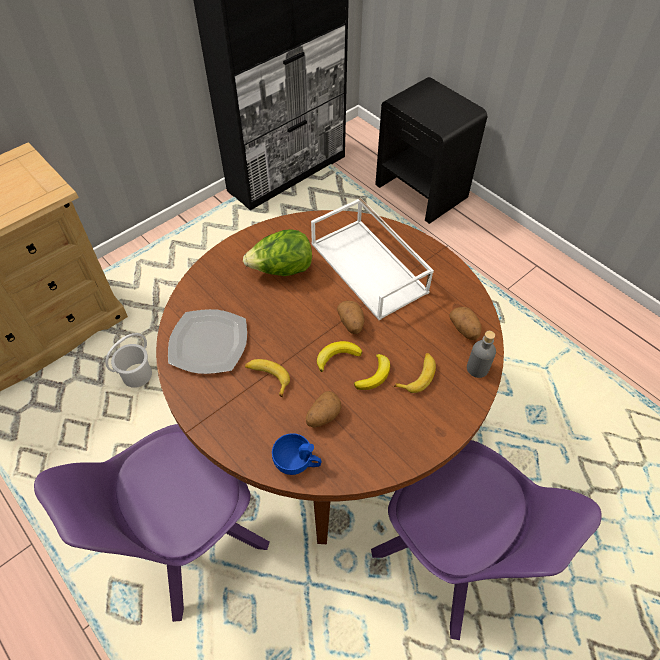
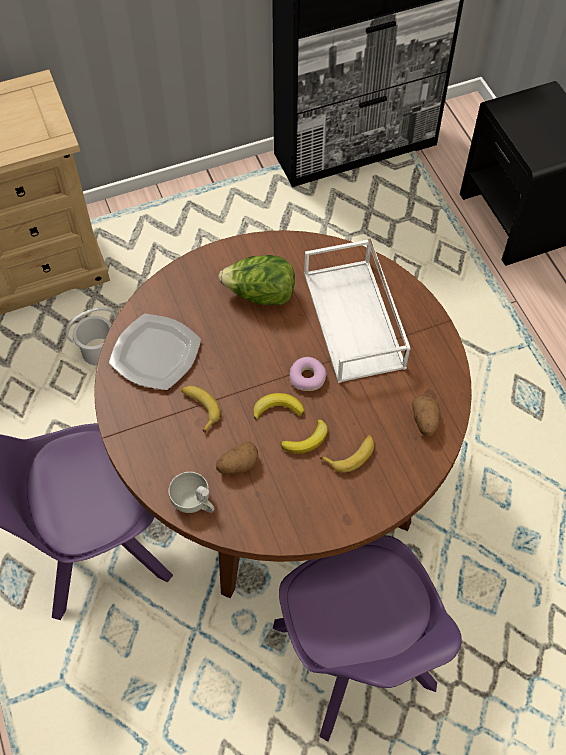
camera: 20 degrees right, 5 degrees up
(297, 462) = (194, 502): blue cup -> white cup
(351, 323) = (307, 377): potato -> donut
(477, 368) = (417, 468): grey bottle -> none

